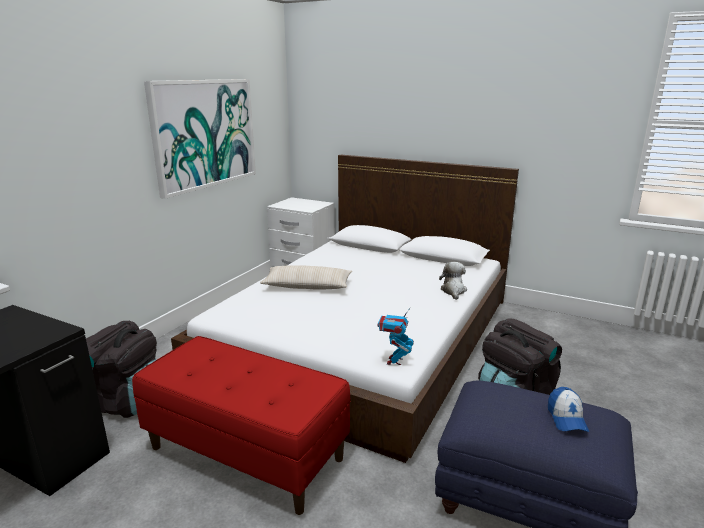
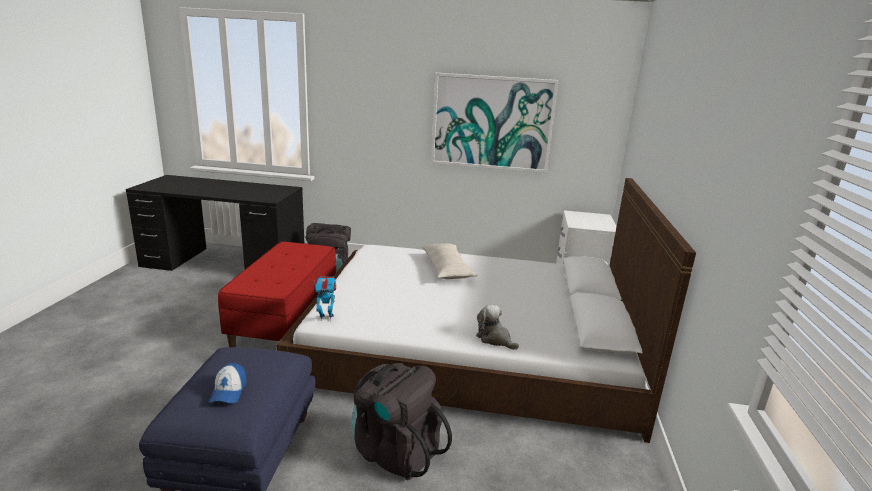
camera: 70 degrees right, 0 degrees up
(453, 291) = (495, 339): plush toy -> plush toy turned 120 degrees counterclockwise
(566, 418) = (228, 391): cap -> cap turned 75 degrees counterclockwise

